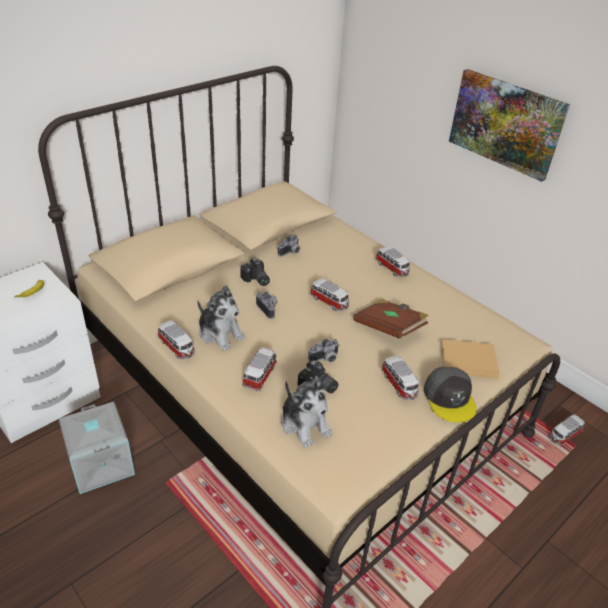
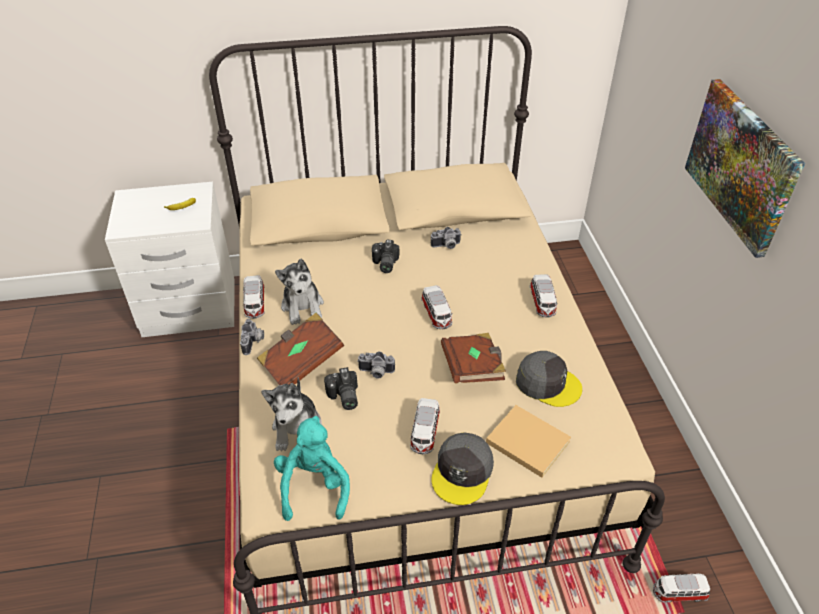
camera: 35 degrees right, 5 degrees up
(100, 463) = (190, 386): grey storage box -> none
(260, 375) = (301, 362): toy car -> brown book
(269, 309) = (370, 299): camera -> camera (254, 342)
(359, 459) = (314, 486): none -> turquoise plush toy
(444, 318) = (547, 383): none -> grey cap

